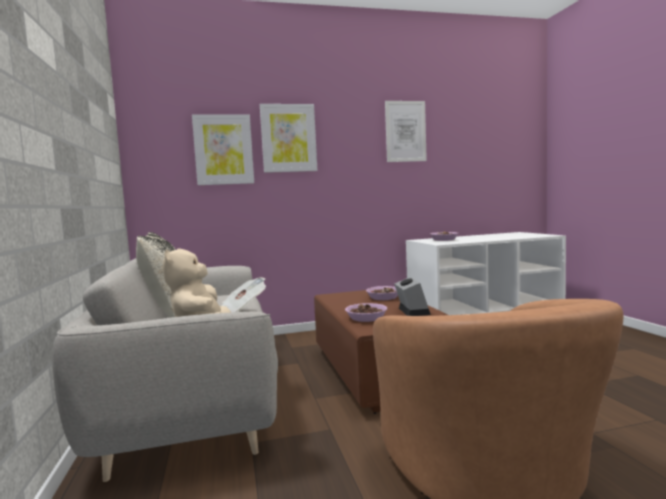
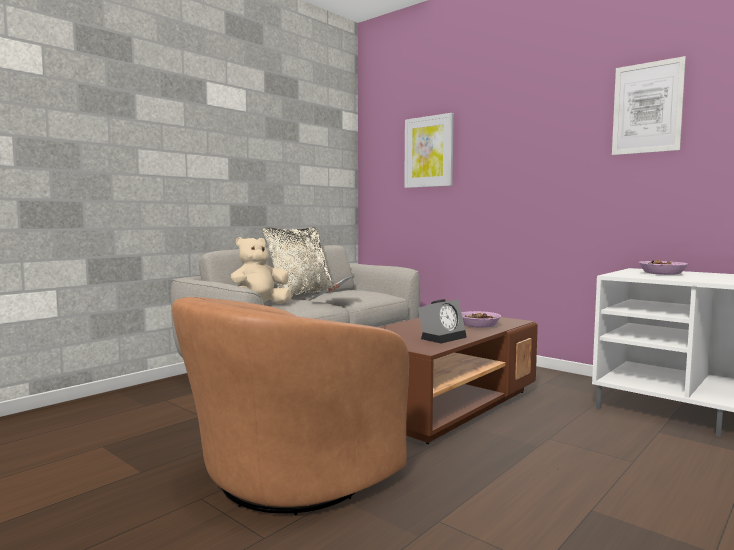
camera: 55 degrees right, 0 degrees up
(288, 138) = (489, 134): picture -> none
(366, 318) = (392, 330): bowl -> none

